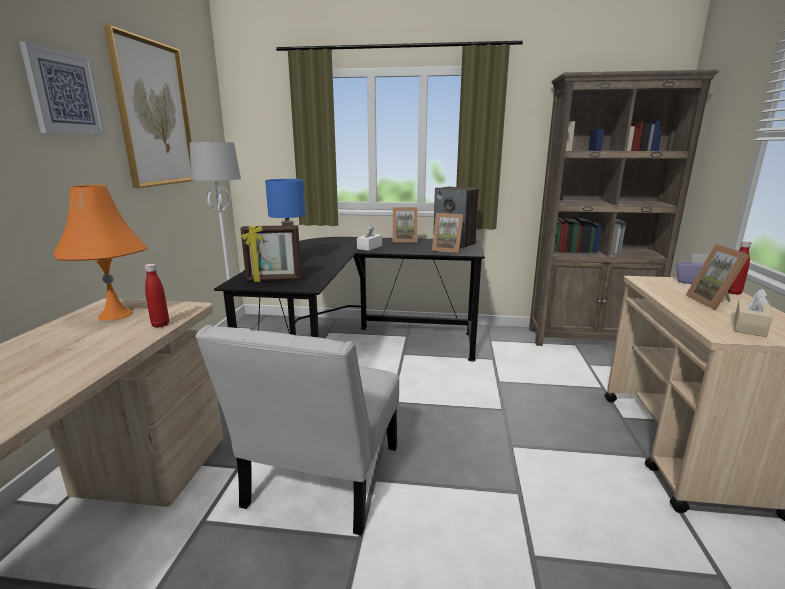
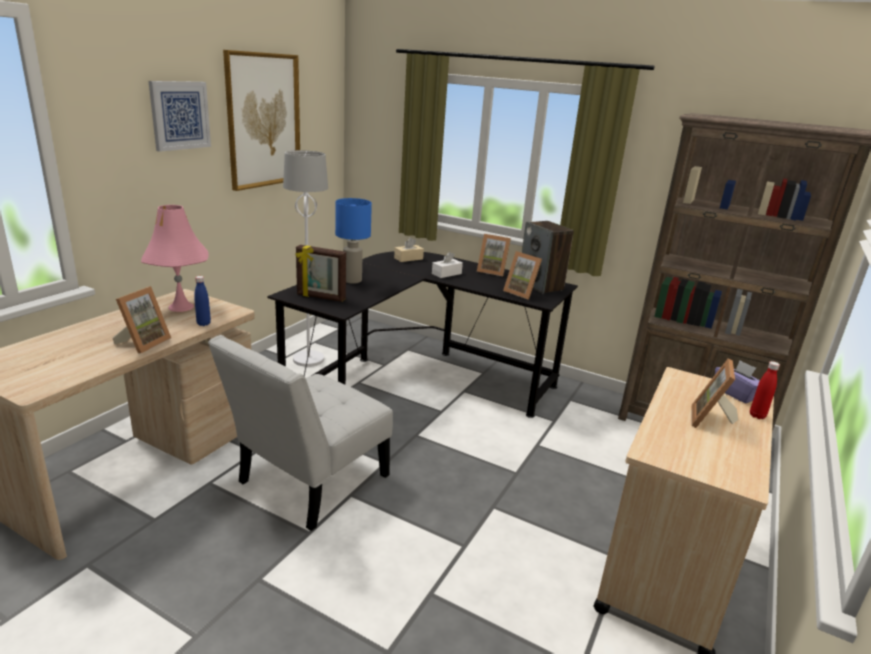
camera: 20 degrees right, 5 degrees up
(91, 360) = (143, 343): none -> picture frame
(115, 314) = (181, 307): orange table lamp -> pink table lamp
(160, 325) = (203, 324): red bottle -> blue bottle
(749, 326) = (697, 453): beige tissue box -> beige tissue box (408, 258)

